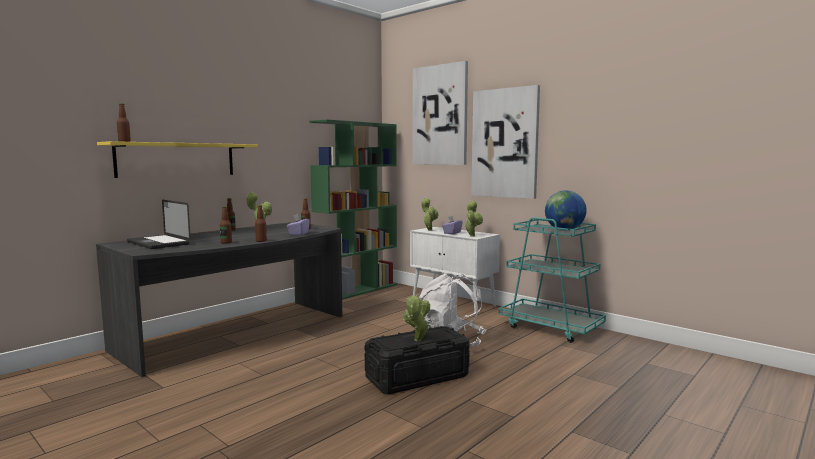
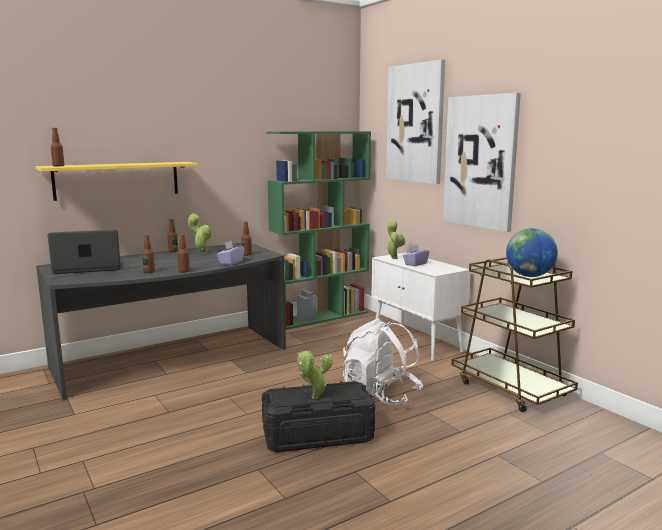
camera: 15 degrees right, 5 degrees up
(158, 243) = (88, 268): laptop -> laptop turned 105 degrees clockwise
(472, 236) = (434, 270): potted plant -> none
(550, 328) = (510, 388): turquoise cart -> brown cart

